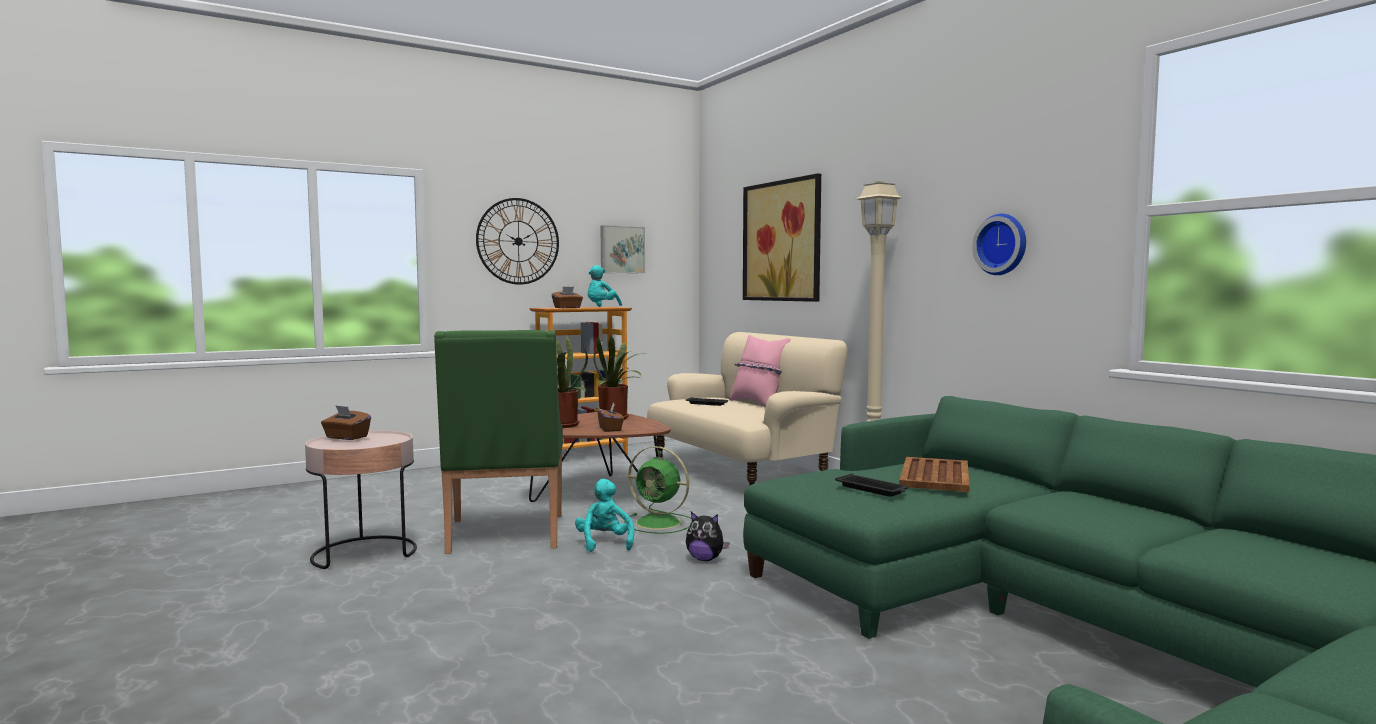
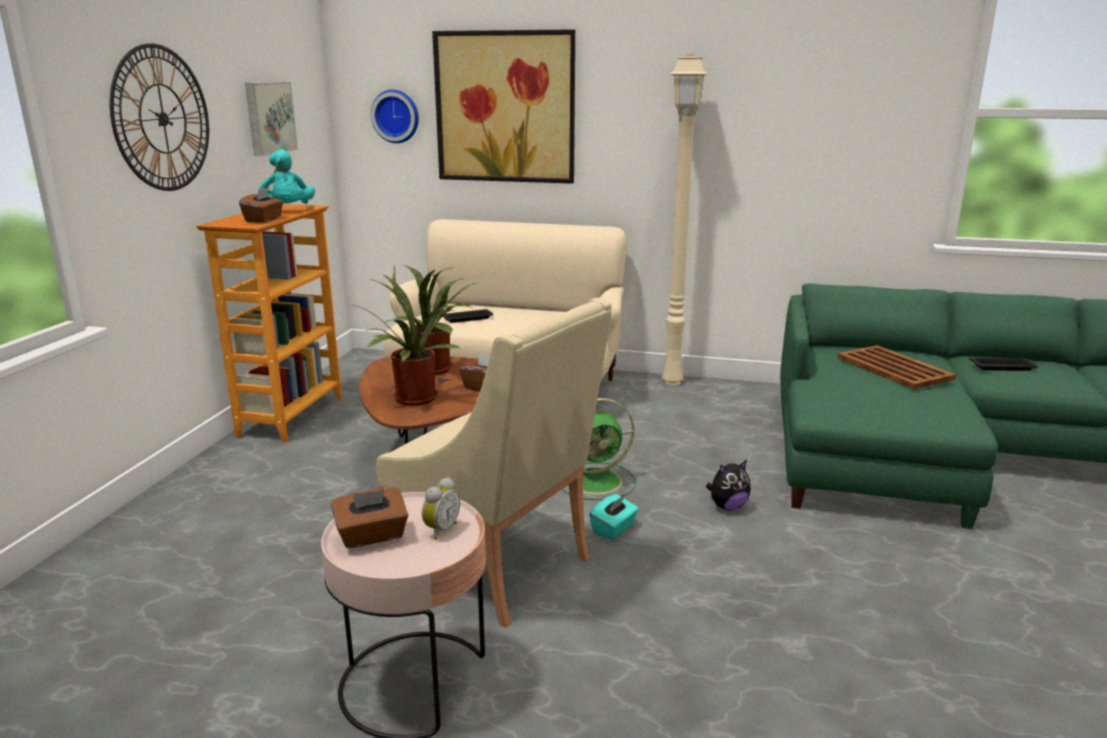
camera: 45 degrees left, 15 degrees up
(373, 443) = (440, 530): none -> alarm clock
(505, 535) = (499, 568): green armchair -> beige armchair
(604, 543) = (614, 529): turquoise plush toy -> turquoise tissue box
(758, 404) = (510, 306): pink pillow -> none
(872, 489) = (907, 399): black tray -> black tray (1003, 367)
(1002, 244) = (827, 132): wall clock -> wall clock (396, 116)

